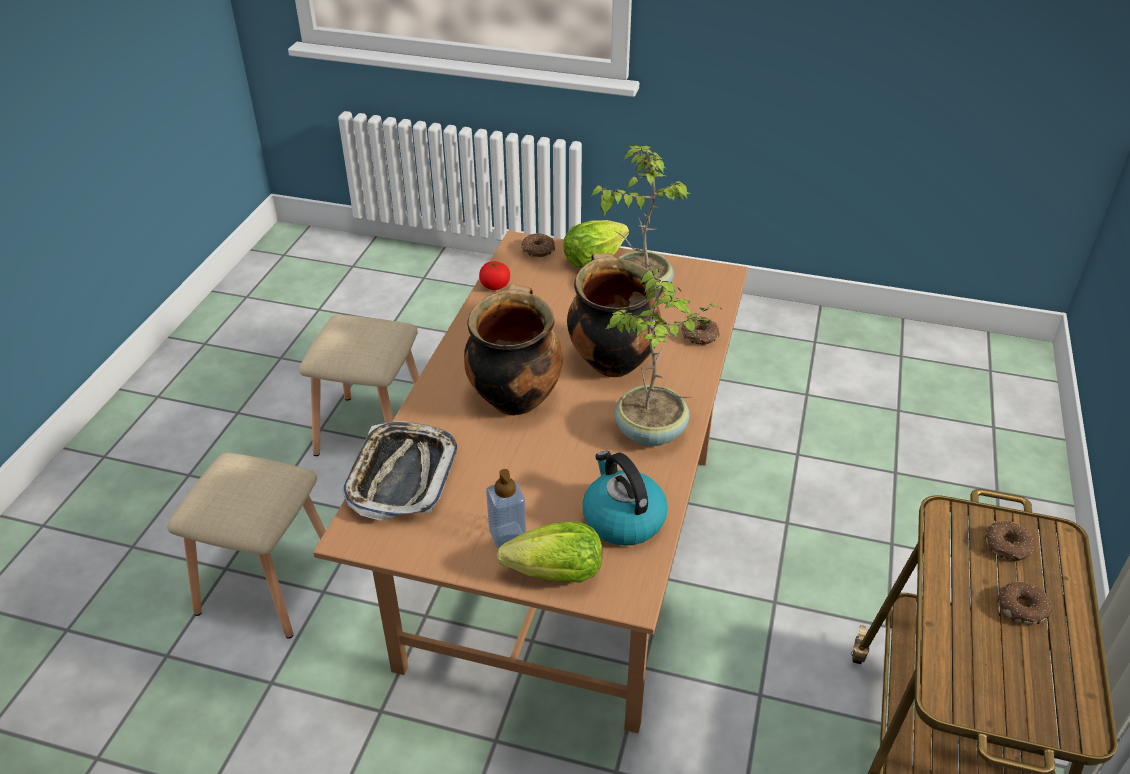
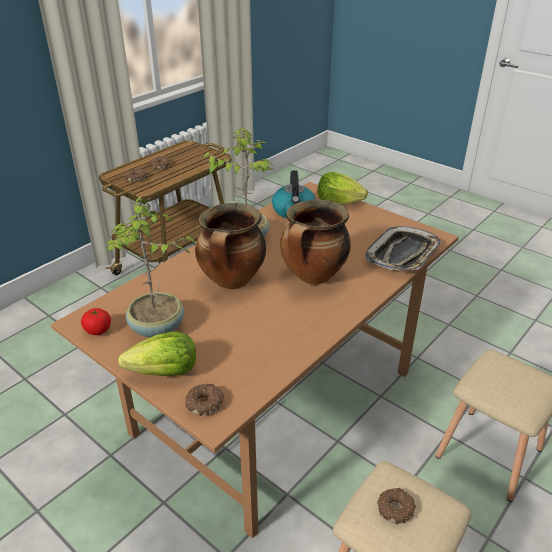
camera: 155 degrees left, 5 degrees down
(495, 286) = (274, 372): tomato -> tomato (98, 330)
(507, 535) = (354, 218): soap dispenser -> none
(699, 336) = (157, 280): donut -> donut (395, 508)

